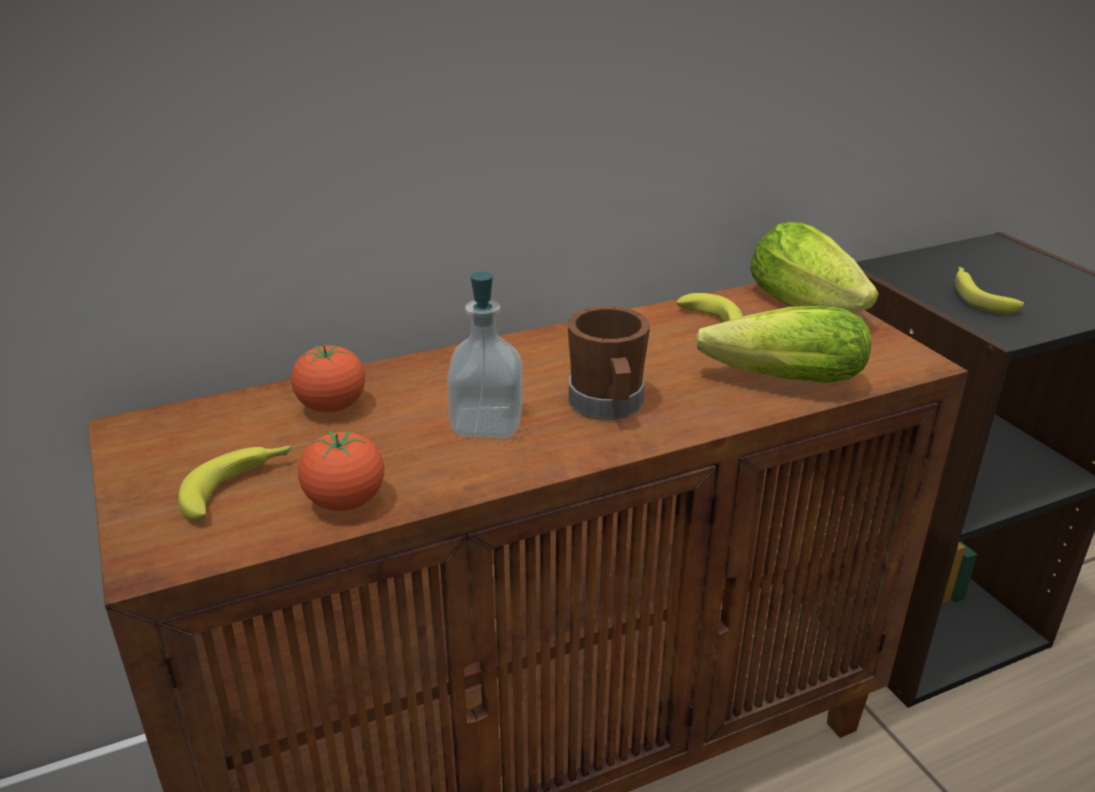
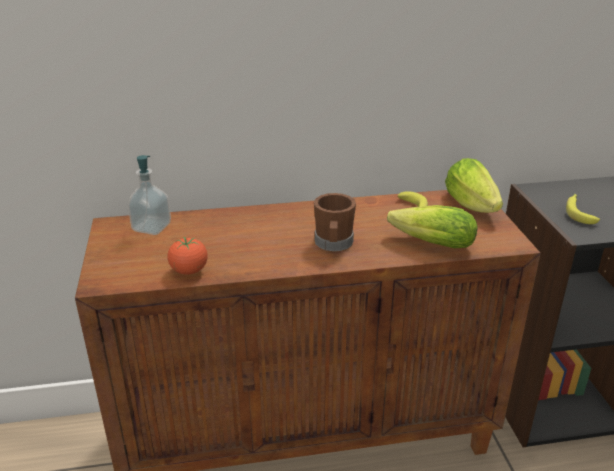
camera: 15 degrees right, 0 degrees up
(239, 487) = (146, 257): banana -> none
(332, 407) = (201, 226): tomato -> none
(487, 424) = (270, 245): soap dispenser -> soap dispenser (152, 227)

